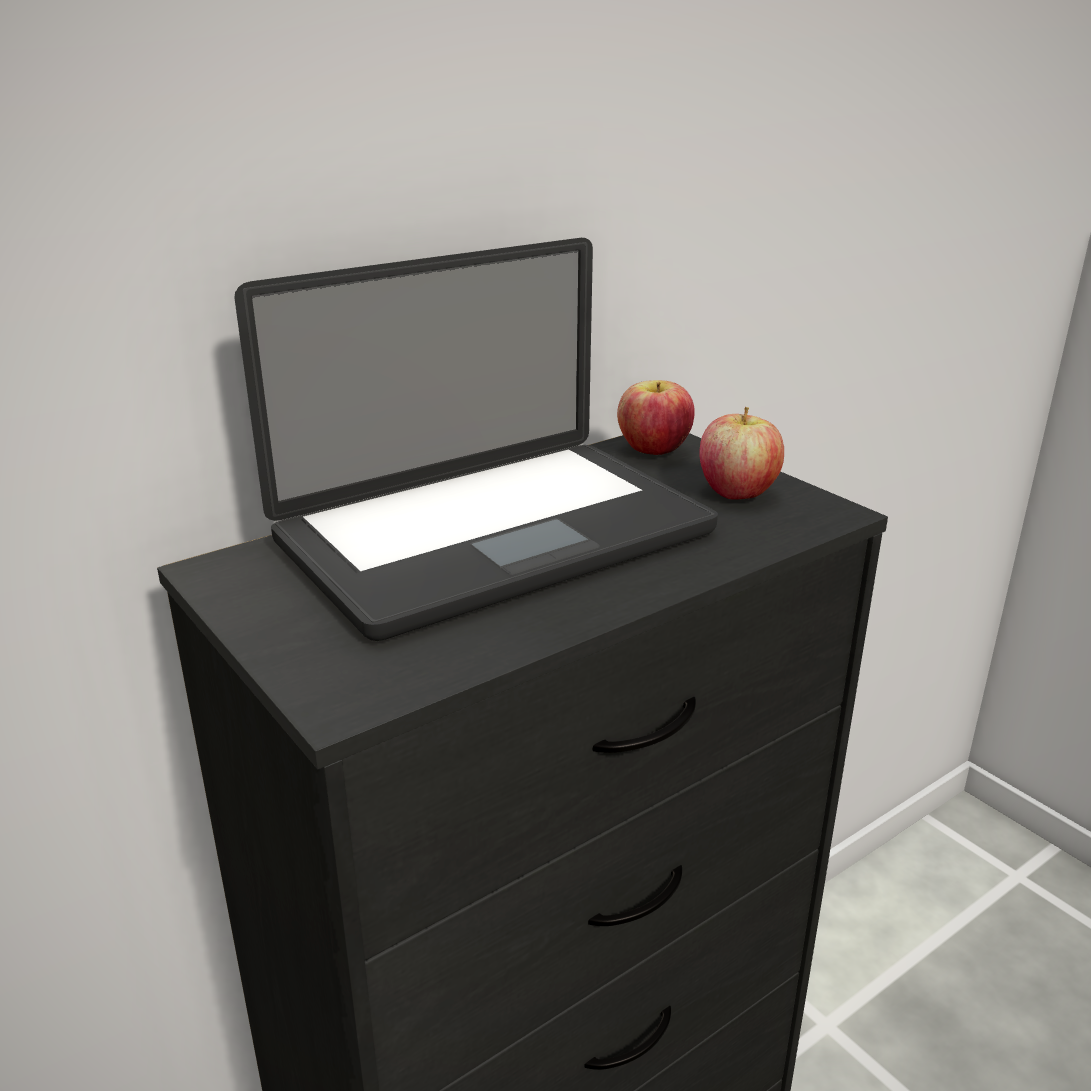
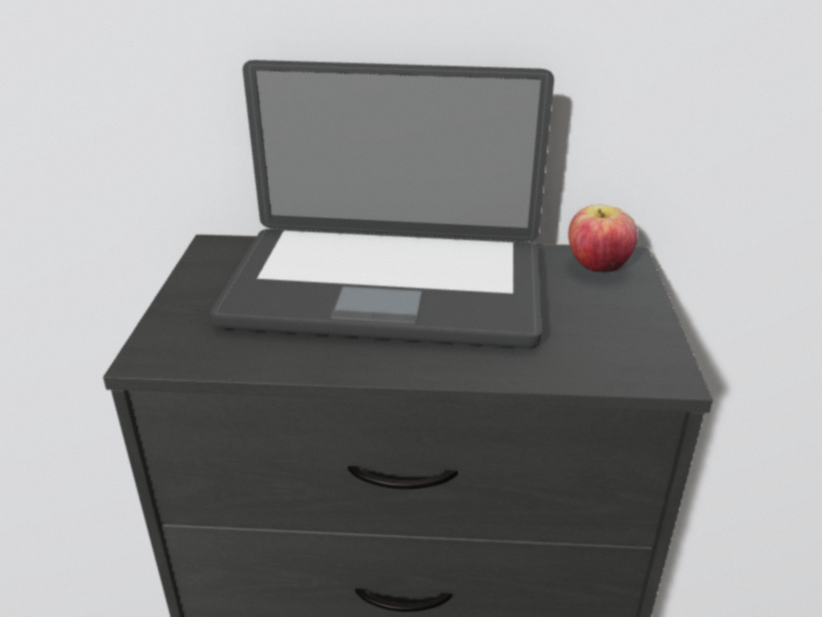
camera: 40 degrees right, 5 degrees up
(737, 492) = (609, 325): apple -> none

